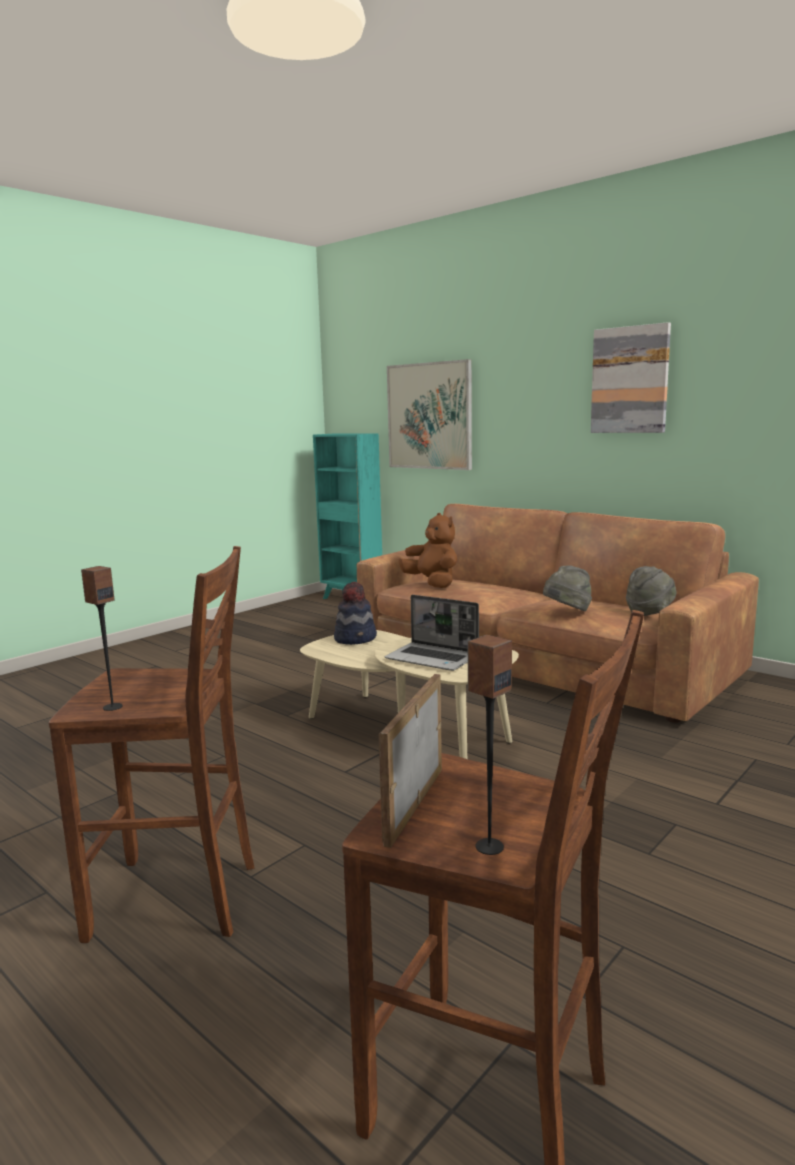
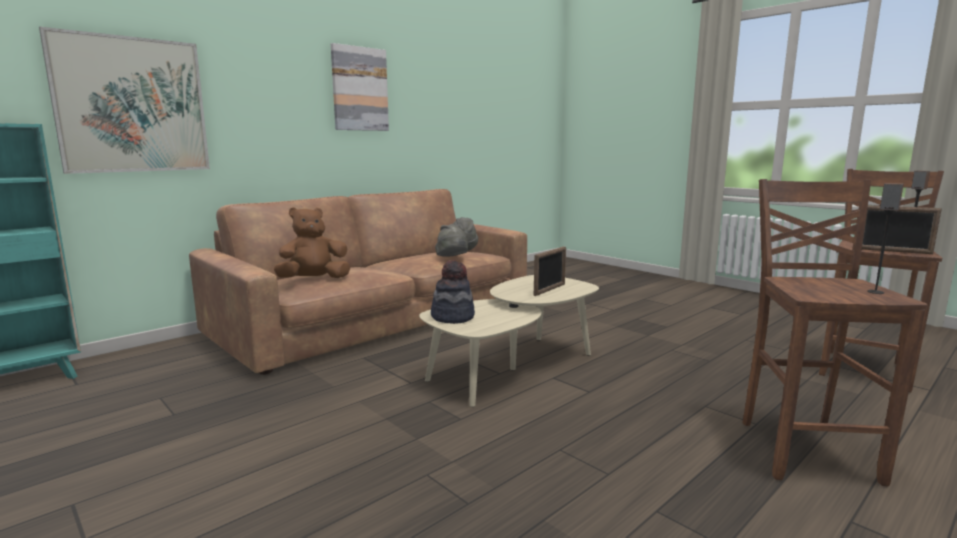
camera: 85 degrees left, 0 degrees up
(433, 658) = (550, 290): laptop -> picture frame

